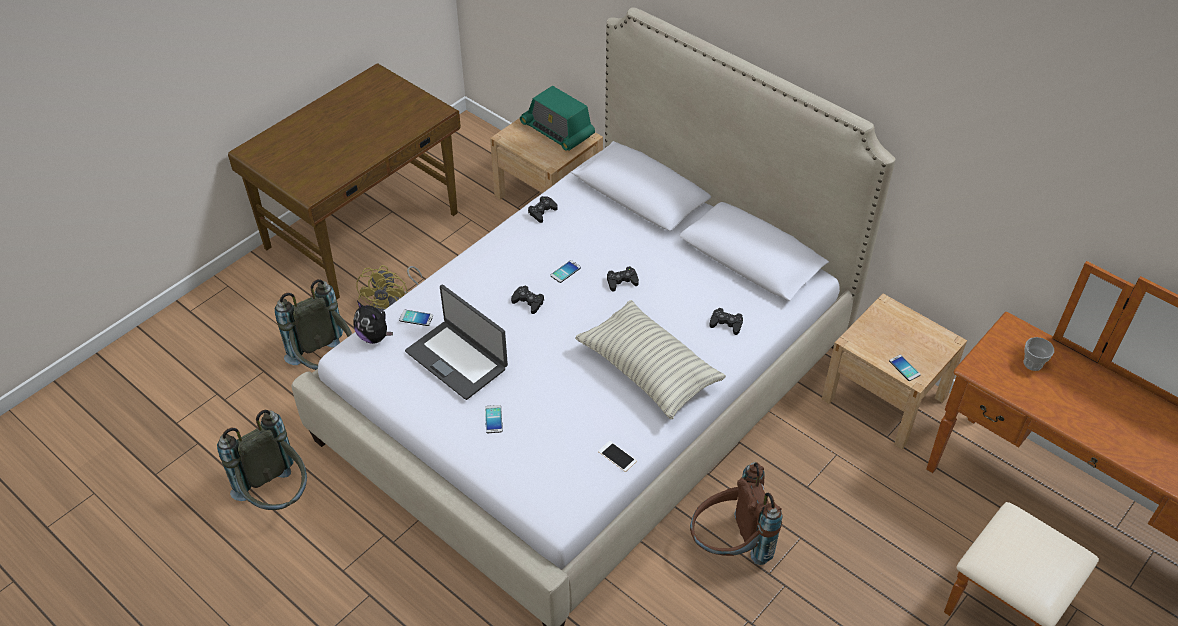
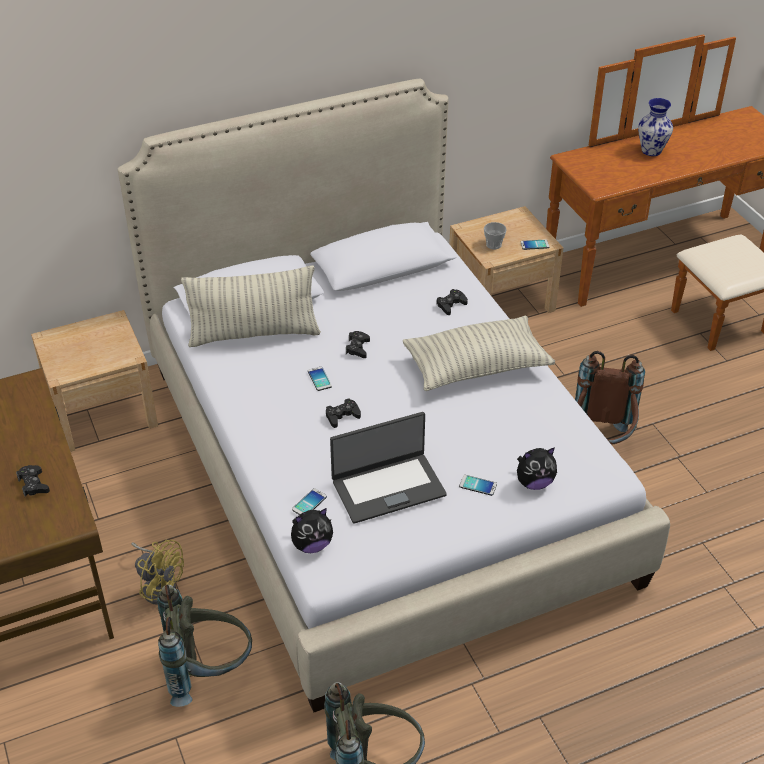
camera: 65 degrees left, 5 degrees down
(517, 458) = (534, 482): none -> plush toy
(542, 212) = (223, 369): black game controller -> black game controller (33, 484)
(557, 131) = (86, 336): radio -> none
(597, 212) = (254, 334): none -> pillow
(617, 456) = (564, 418): phone -> none
(1033, 363) = (608, 164): cup -> cup (493, 245)
(1096, 395) = (652, 151): none -> vase

